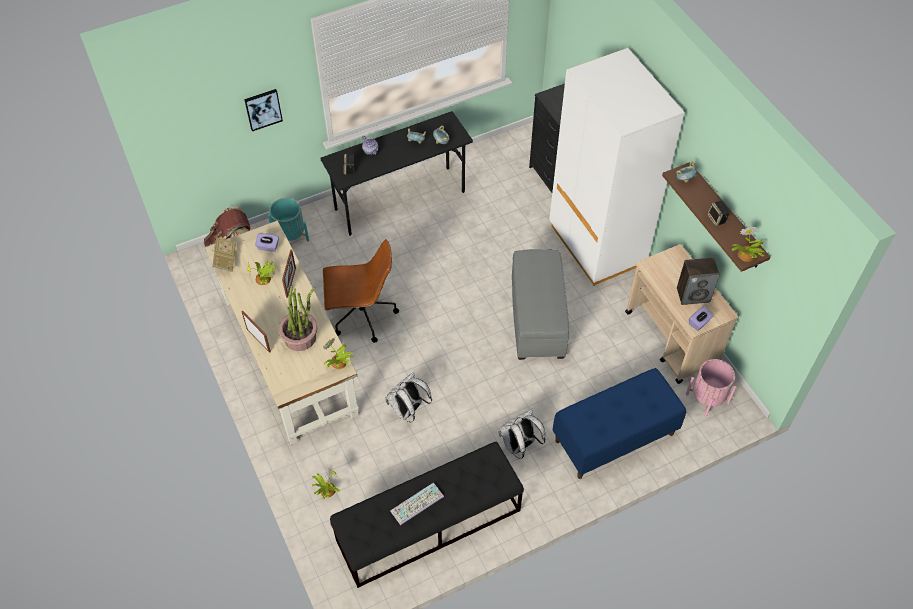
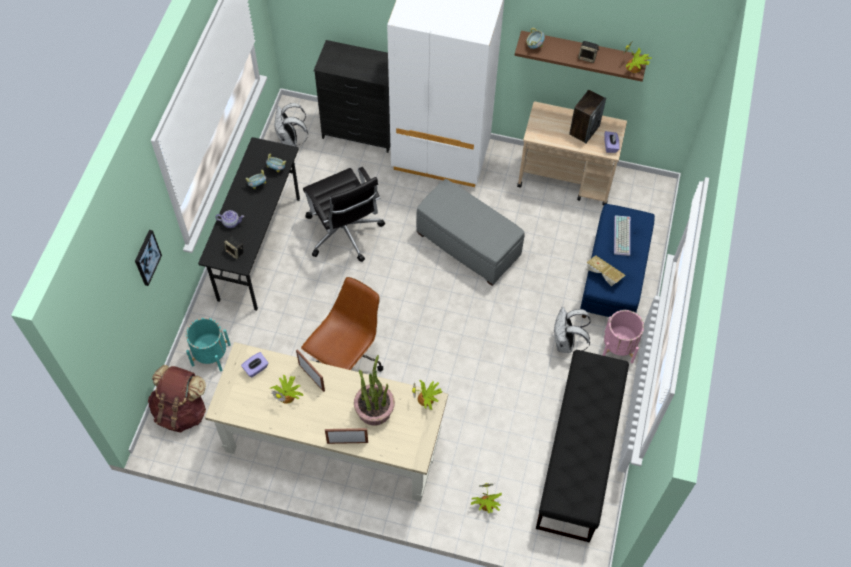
camera: 50 degrees left, 5 degrees up
(225, 261) = (237, 412): book -> book (603, 275)
(408, 410) = (467, 393): white backpack -> white backpack (290, 141)
(417, 505) = (584, 442): keyboard -> keyboard (623, 236)
(464, 238) = (344, 233): none -> black office chair
(707, 398) = (633, 199): pink planter -> pink planter (618, 347)

